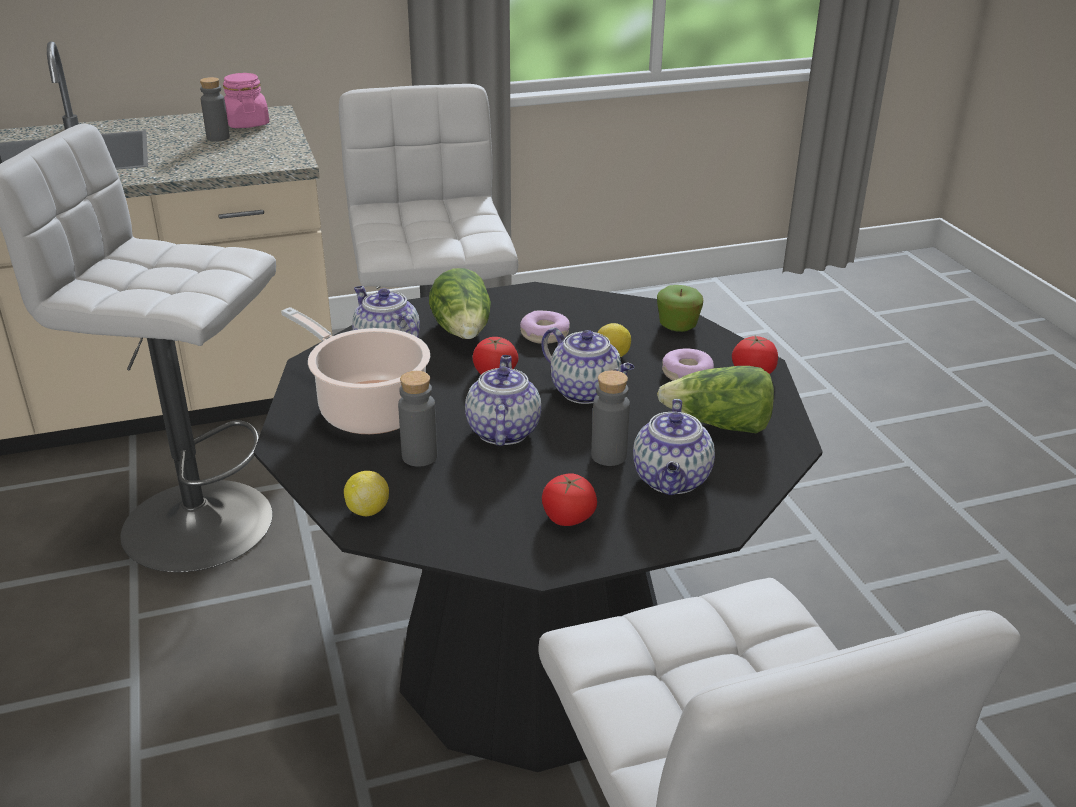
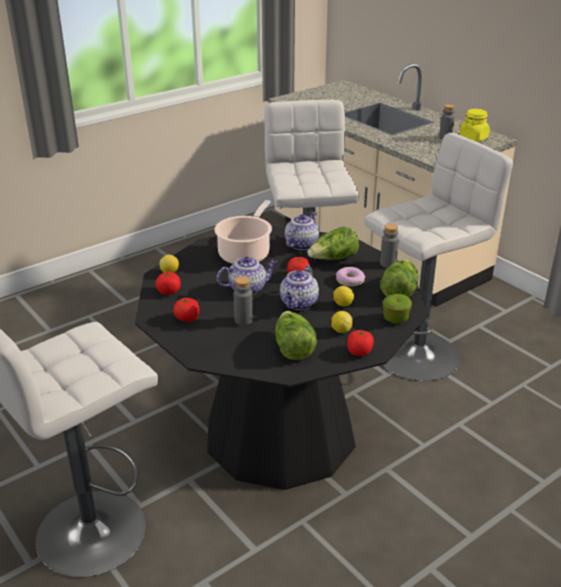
camera: 70 degrees right, 0 degrees up
(247, 124) = (473, 138): pink jar -> yellow jar
(419, 456) = (215, 274): grey bottle -> grey bottle (388, 263)
(448, 524) = (169, 291): none -> tomato
(601, 306) = (398, 291): none -> lettuce
(672, 480) = (232, 341): teapot -> none
(687, 374) = (341, 330): donut -> lemon

